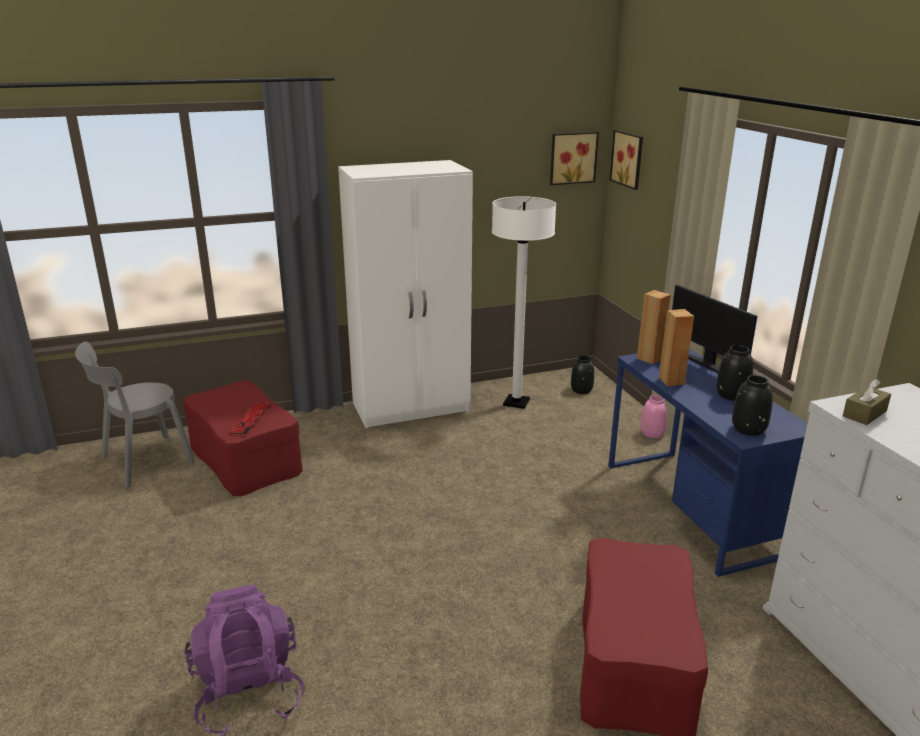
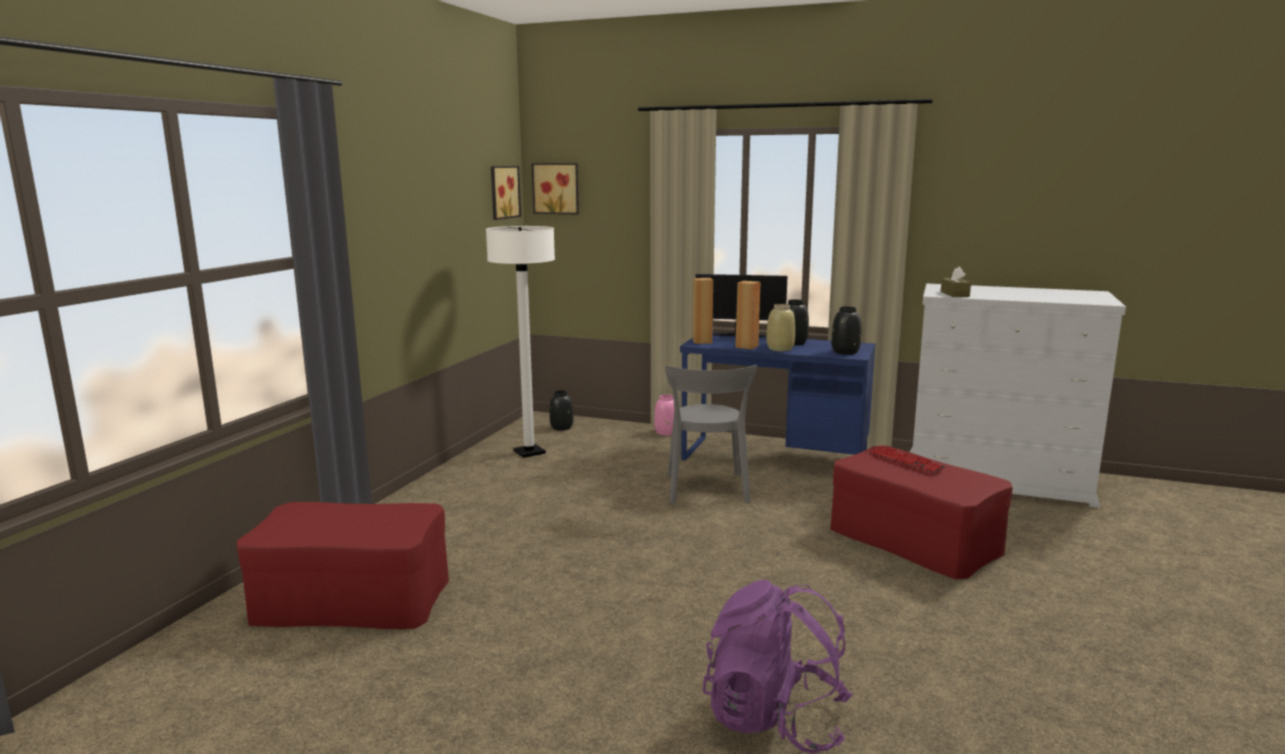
camera: 50 degrees left, 10 degrees down
(143, 462) = (207, 670): grey chair -> grey chair (707, 490)
(251, 420) = (388, 523): keyboard -> keyboard (905, 462)
(412, 407) = (442, 490): white wardrobe -> none
(694, 396) = (779, 349): none -> beige vase

